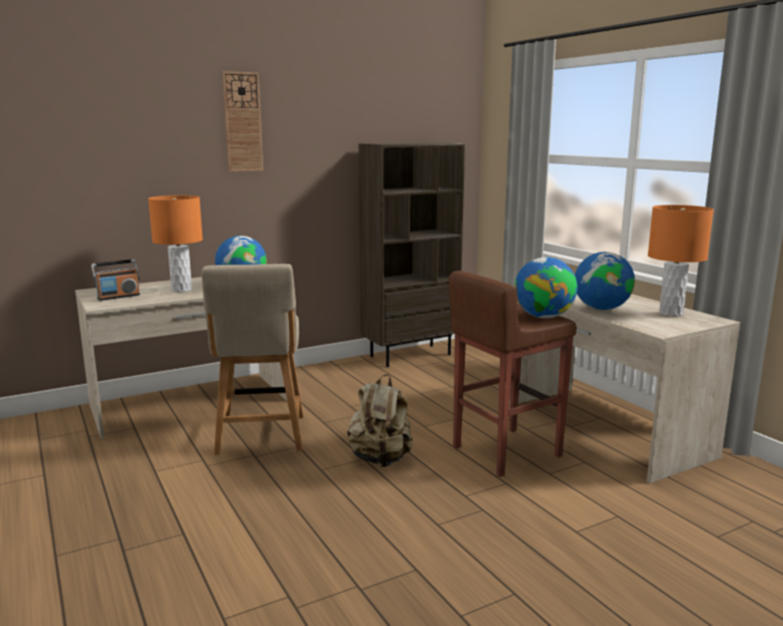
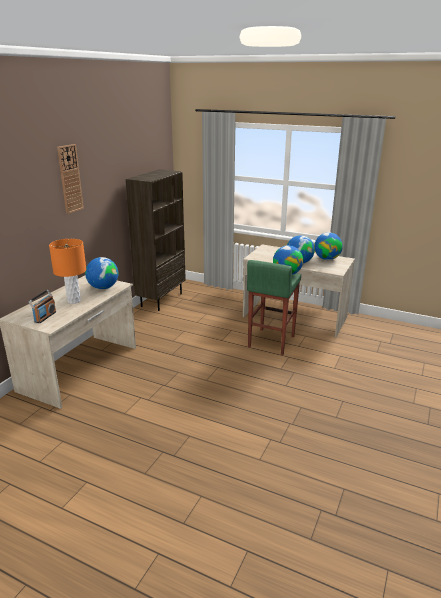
camera: 35 degrees left, 10 degrees up
(261, 437) = (152, 374): beige chair -> none
(381, 459) = (225, 364): beige backpack -> none
(504, 451) = (270, 341): brown stool -> green stool
(671, 313) = (327, 259): orange table lamp -> globe

